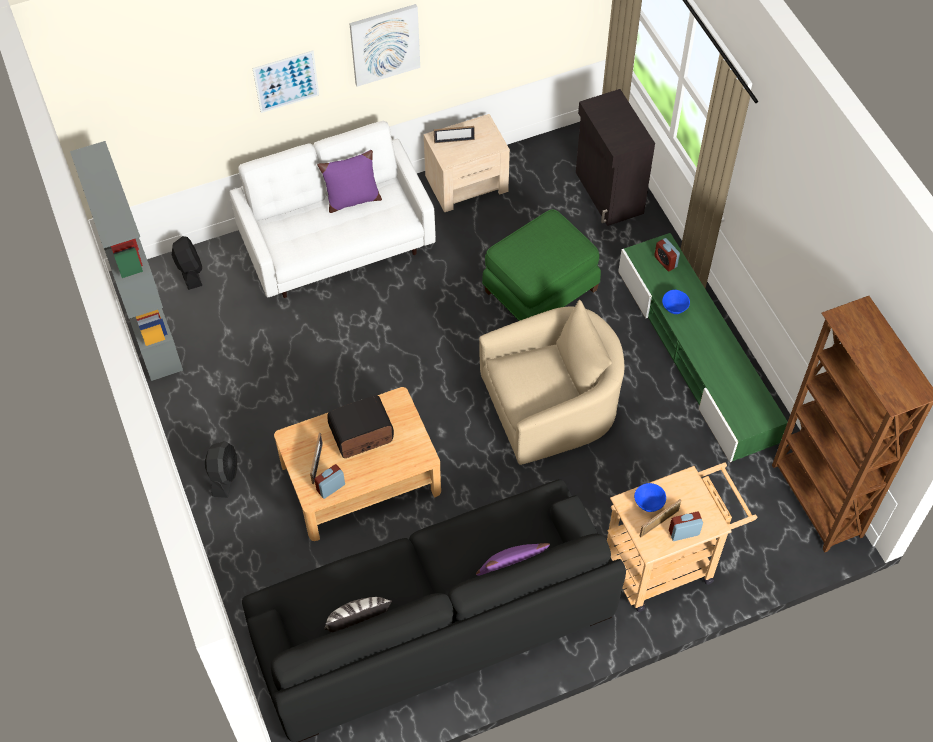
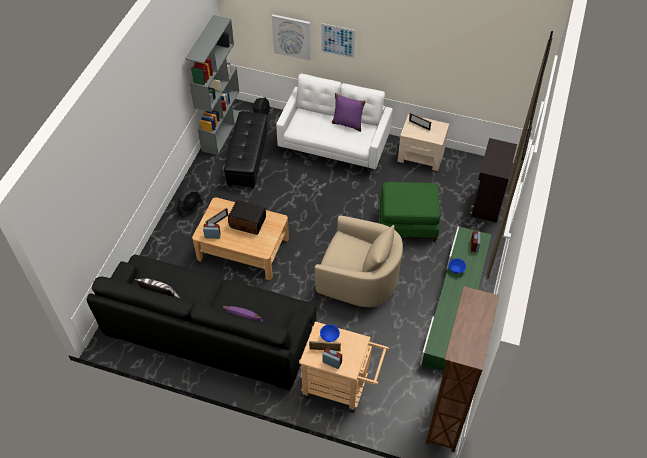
camera: 40 degrees right, 5 degrees down
(235, 346) = (248, 159): none -> black ottoman
(385, 44) = (396, 48): picture -> picture (292, 37)

